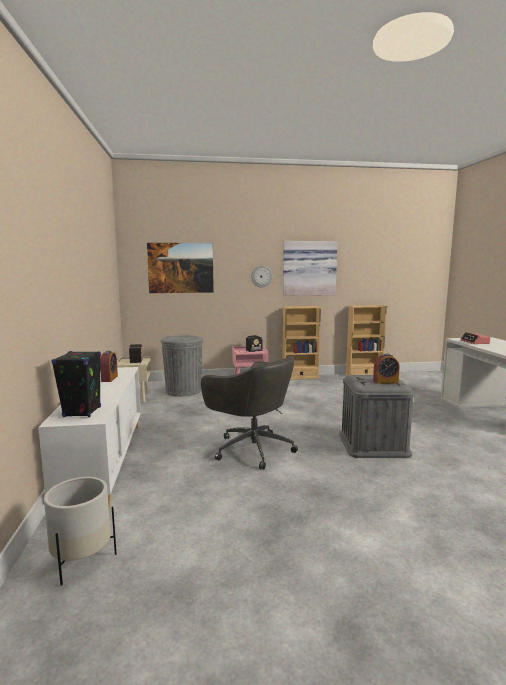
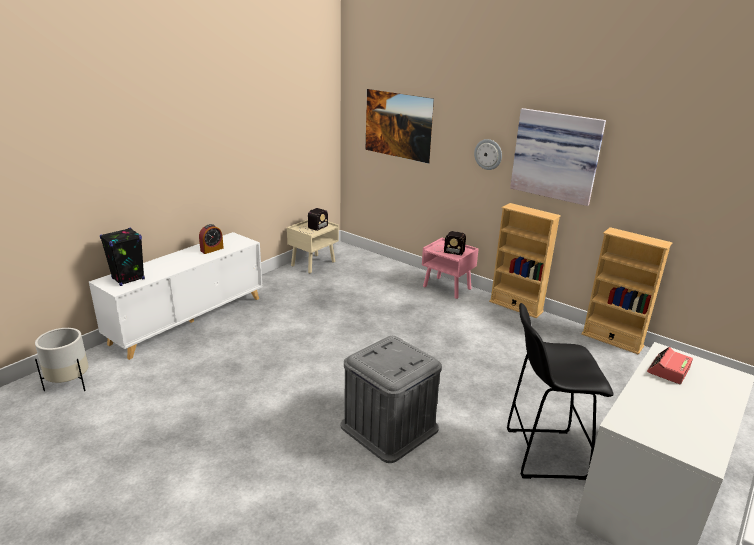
camera: 45 degrees right, 15 degrees up
(183, 391) = (363, 273): grey trash can -> none
(251, 448) = (287, 366): grey office chair -> none
(385, 381) = (394, 364): alarm clock -> none
(442, 420) = (542, 453): none -> black stool

